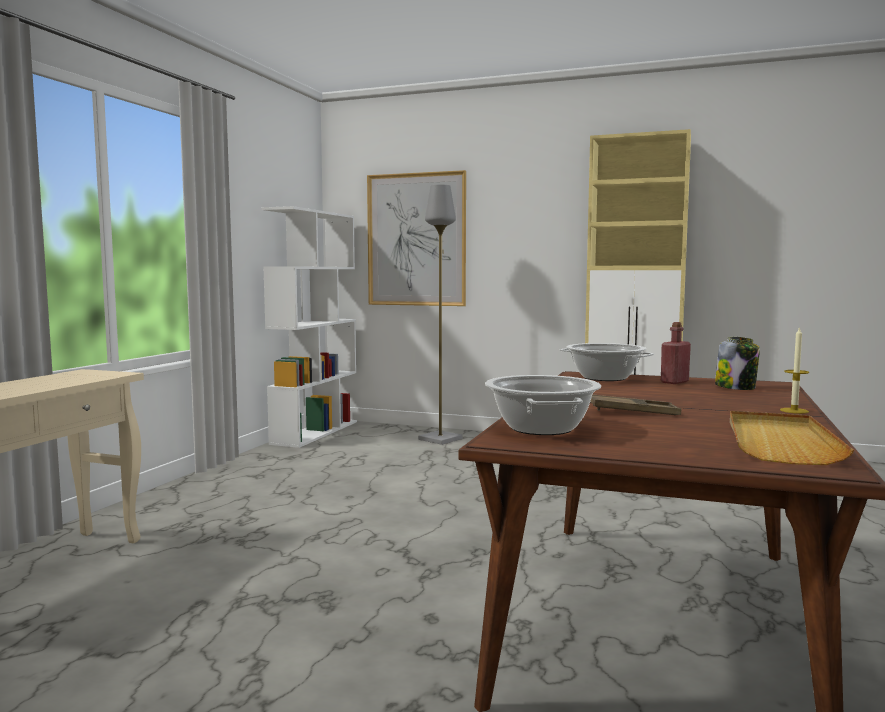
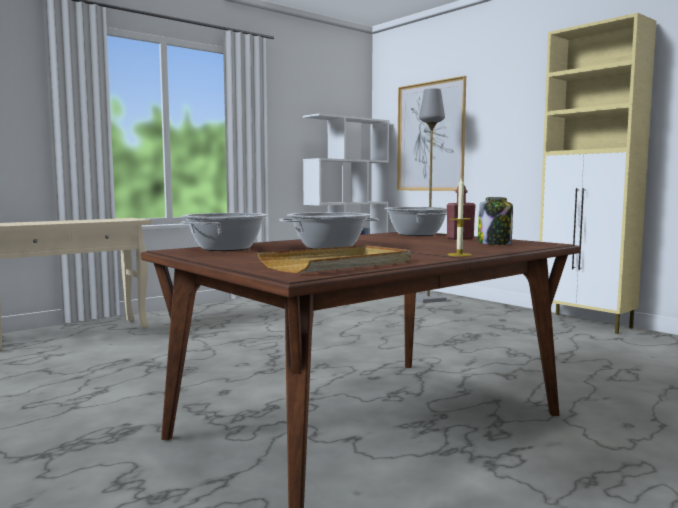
camera: 30 degrees right, 0 degrees up
(633, 412) = (329, 247): brown tray -> cooking pot

